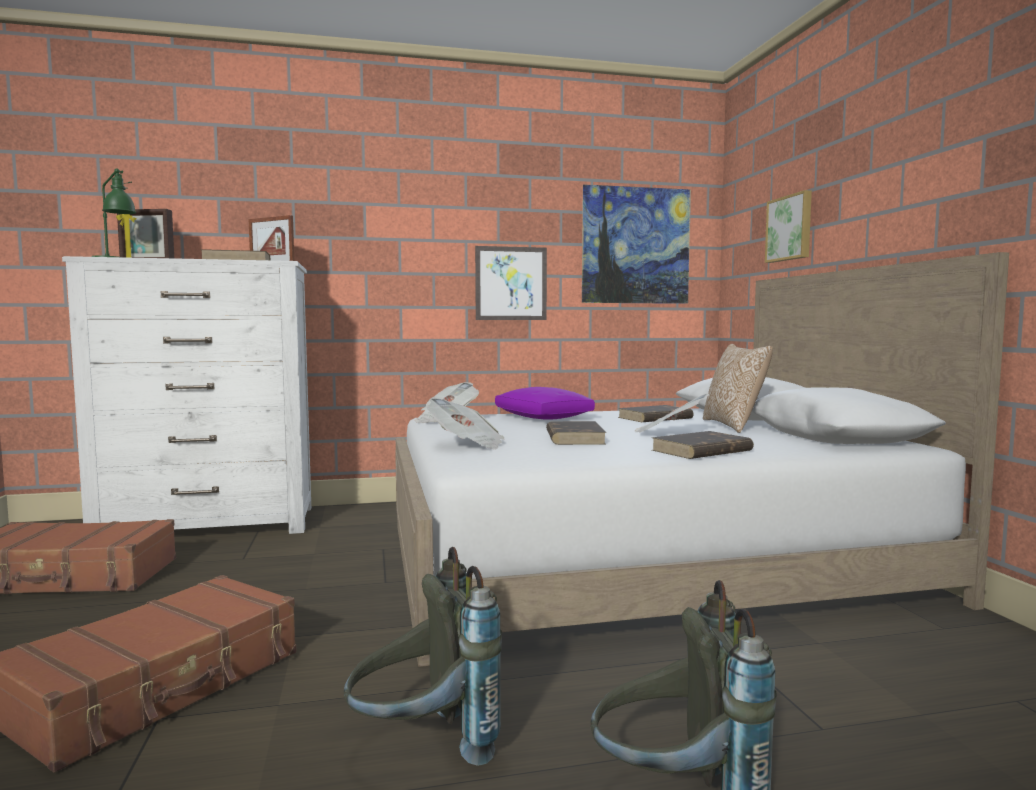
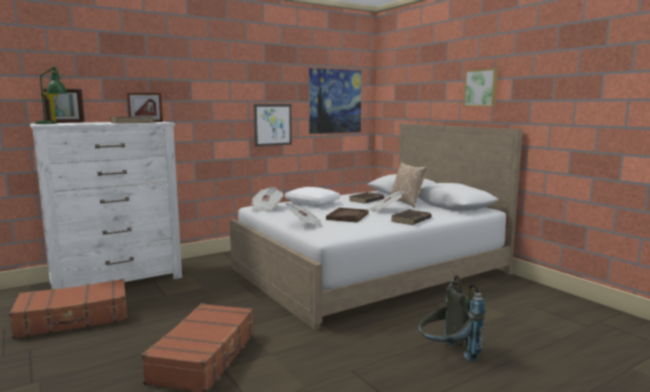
camera: 20 degrees left, 5 degrees up
(423, 748) = (346, 356): grey backpack -> none
(543, 417) = (312, 203): purple pillow -> white pillow
(574, 438) = (347, 216): brown book -> brown tray
(790, 228) = (418, 99): picture -> picture (481, 88)

